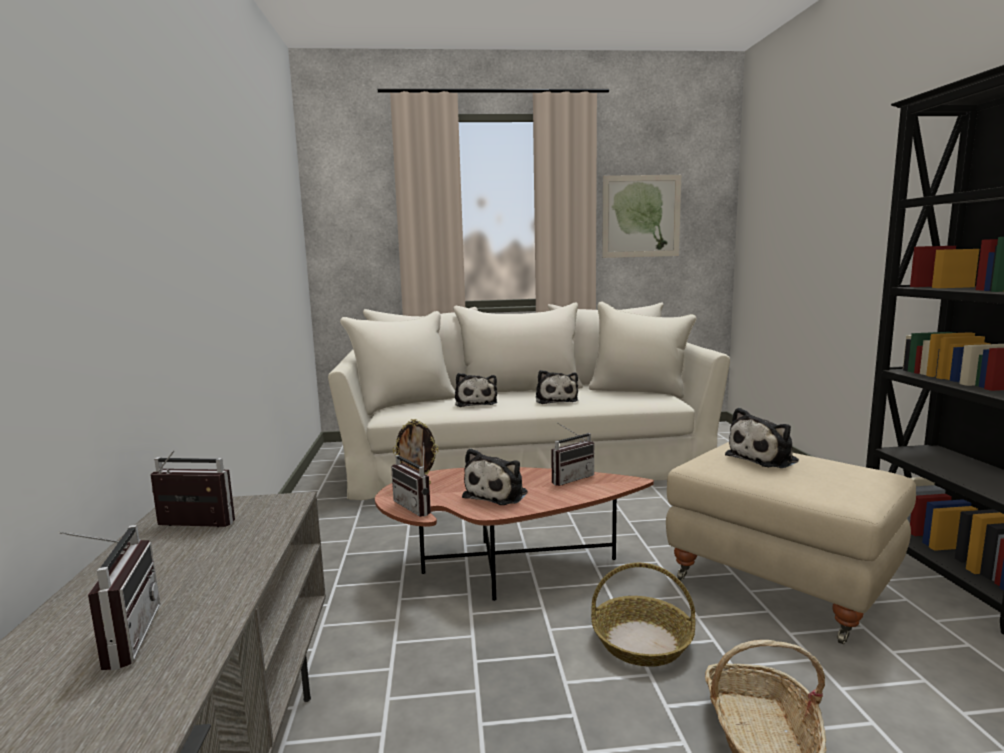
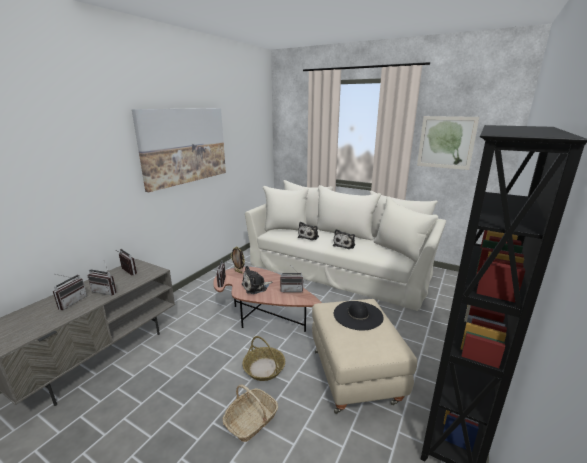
camera: 35 degrees right, 10 degrees up
(209, 575) = (107, 291): none -> radio
(211, 198) = (184, 146): none -> picture
(765, 458) = (358, 315): plush toy -> black hat

